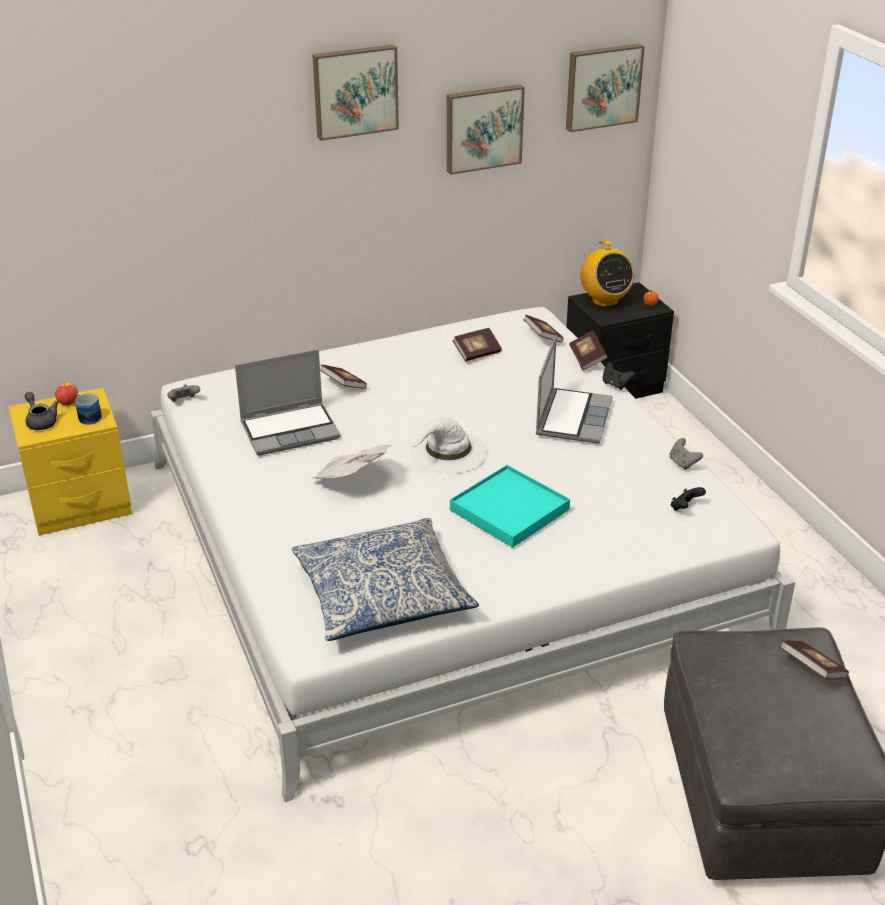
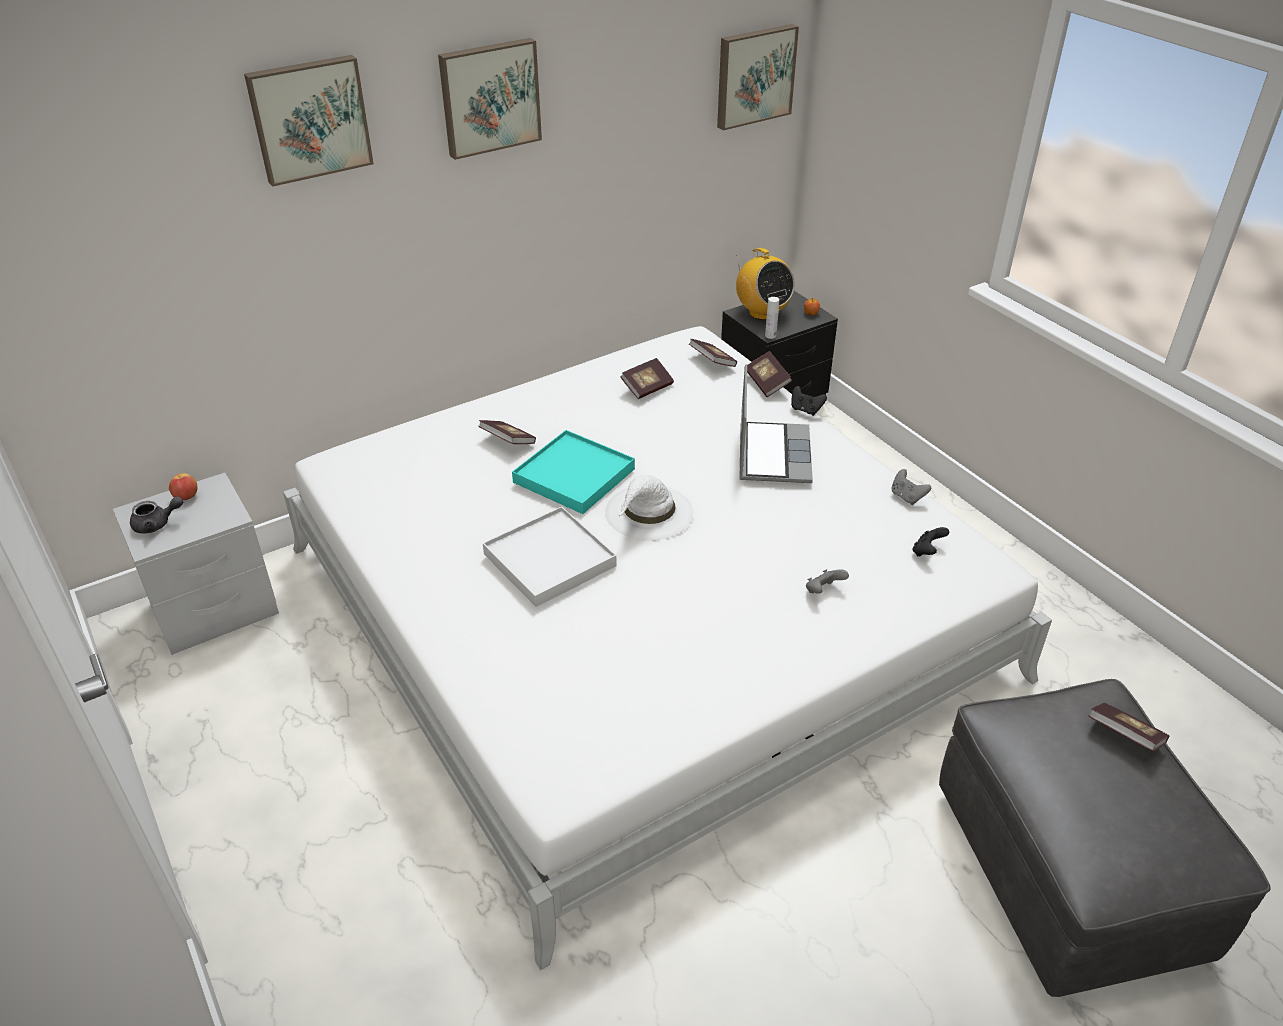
camera: 10 degrees left, 5 degrees up
(41, 421) = (157, 524): grey teapot -> grey teapot turned 120 degrees clockwise
(80, 505) = (214, 609): yellow nightstand -> grey nightstand
(87, 416) = (213, 512): mug -> none
(184, 401) = (326, 481): grey game controller -> grey game controller (823, 591)
(291, 430) = (461, 504): laptop -> none
(352, 479) = (549, 560): newspaper -> white tray
(382, 594) = (623, 707): pillow -> none
(483, 128) = (631, 131): picture -> picture (309, 119)
(509, 510) = (738, 578): turquoise tray -> turquoise tray (574, 476)
(605, 320) = (770, 335): none -> white bottle

